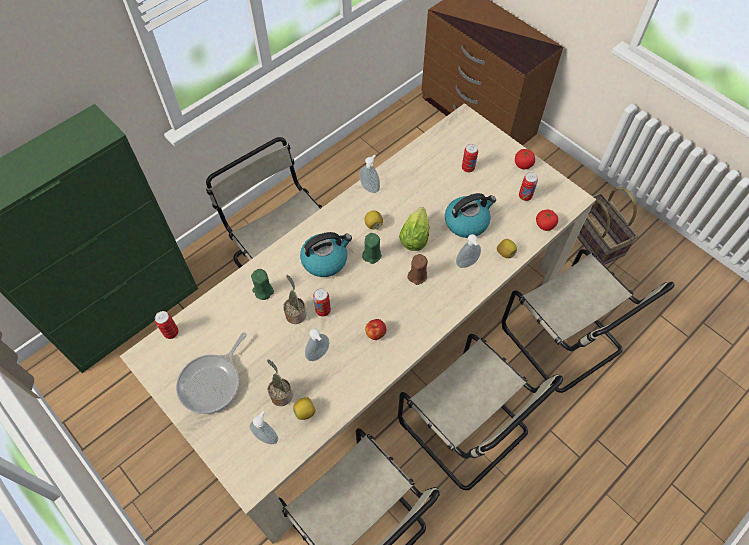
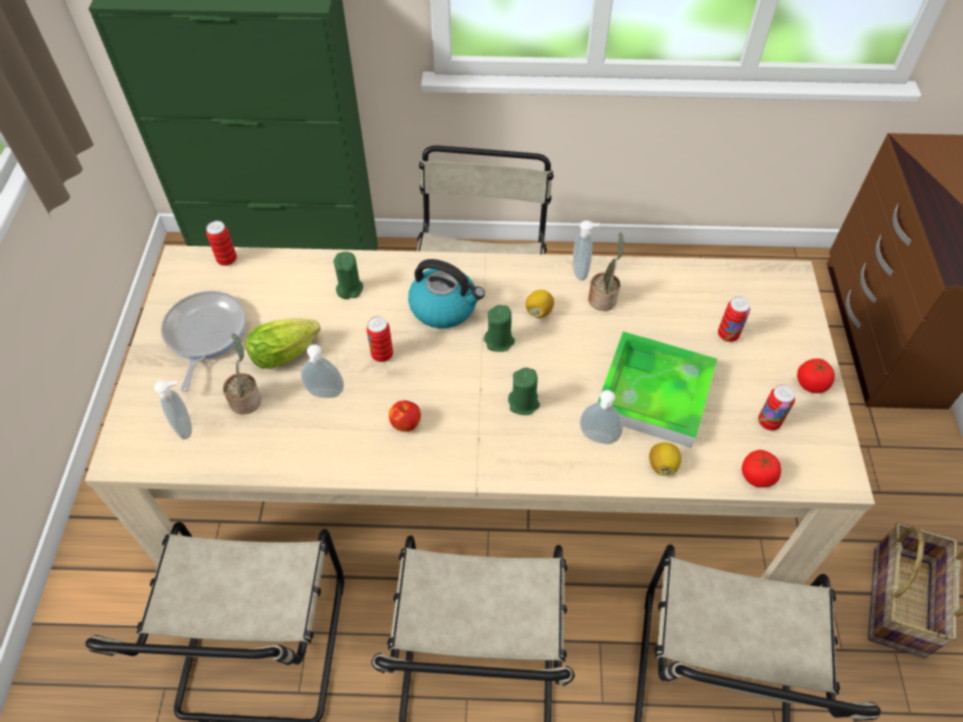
camera: 45 degrees right, 5 degrees down
(212, 383) = (204, 334): frying pan -> frying pan turned 105 degrees clockwise
(295, 313) = (353, 335): potted plant -> potted plant (603, 298)
(305, 412) = (246, 437): lemon -> none
(415, 235) = (573, 359): lettuce -> lettuce (288, 352)
(417, 276) = (524, 403): brown candle -> green candle
(467, 222) = (654, 392): kettle -> tray

